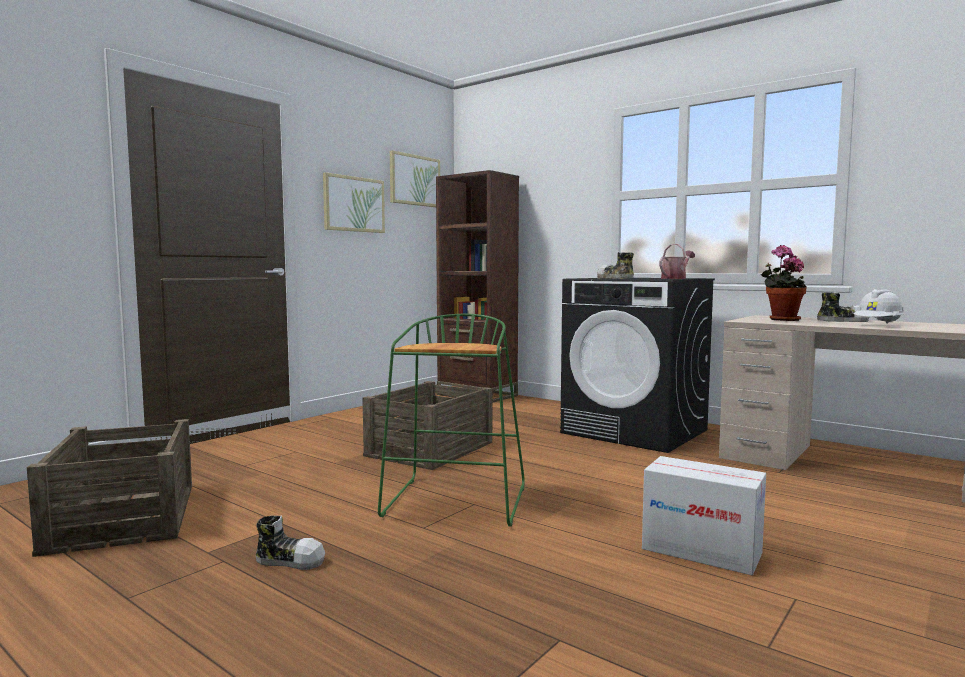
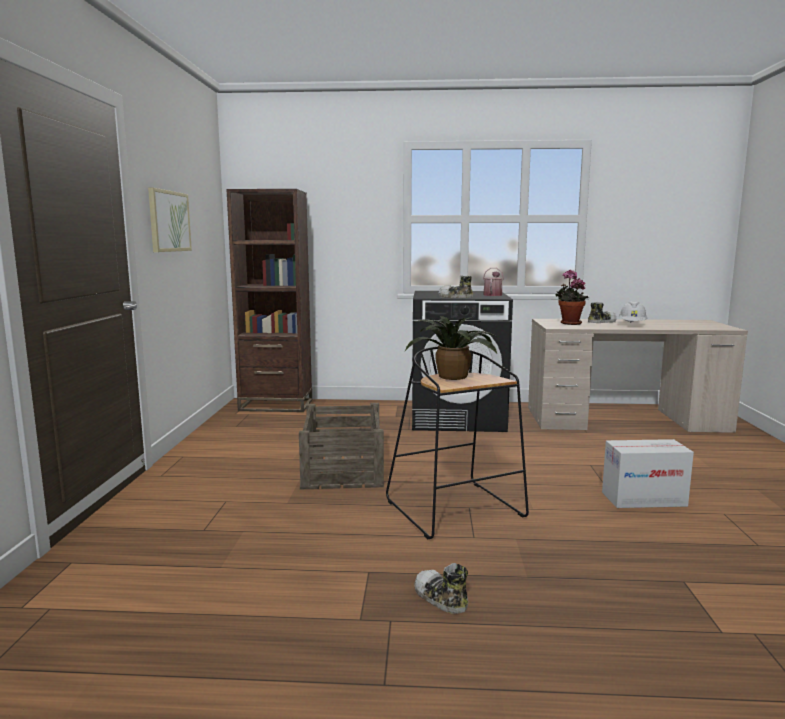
camera: 35 degrees left, 5 degrees up
(125, 516) = (199, 620): crate -> none
(290, 561) = (440, 598): shoe -> shoe turned 105 degrees counterclockwise
(414, 180) = (202, 191): picture -> none
(454, 343) = (453, 376): none -> potted plant
(457, 503) = (457, 510): green stool -> black stool

